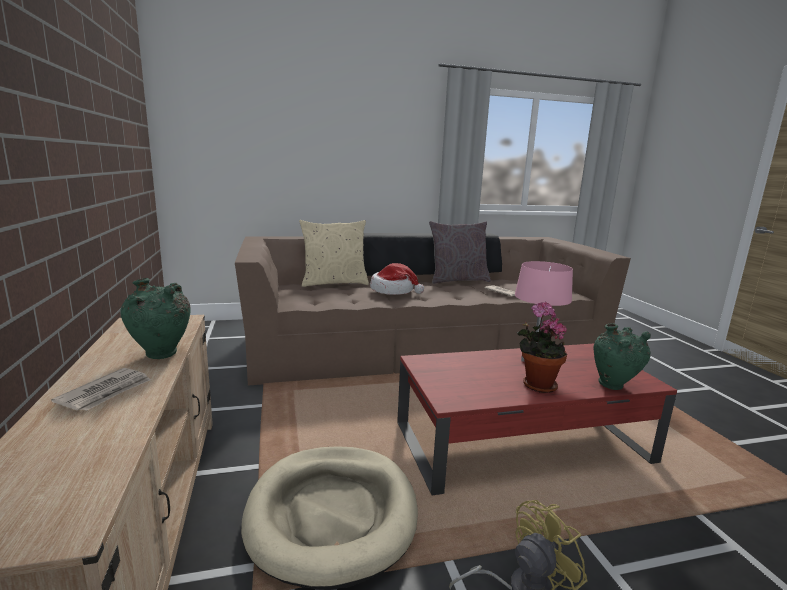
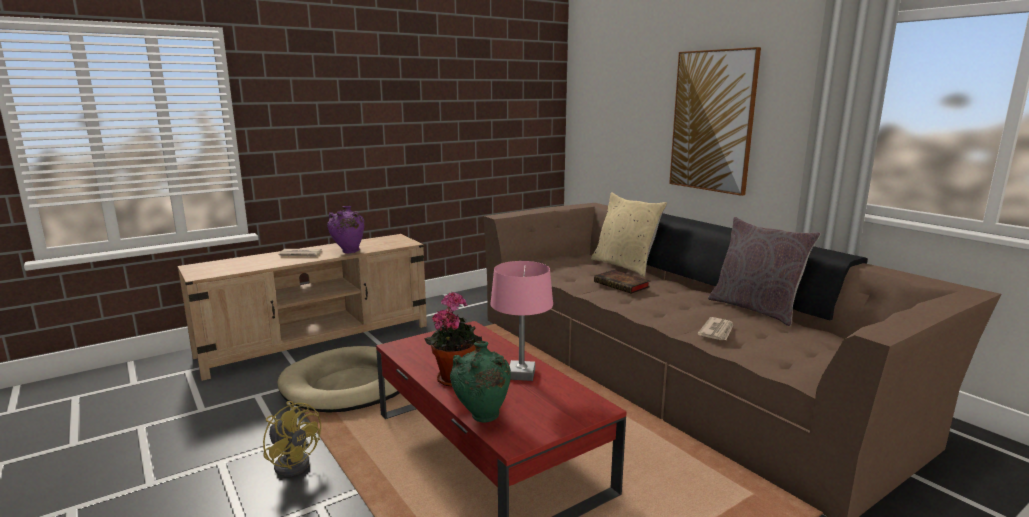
camera: 70 degrees right, 0 degrees up
(161, 356) = (348, 252): green vase -> purple vase
(355, 153) = (712, 121): none -> picture
(393, 290) = (623, 285): hat -> book

